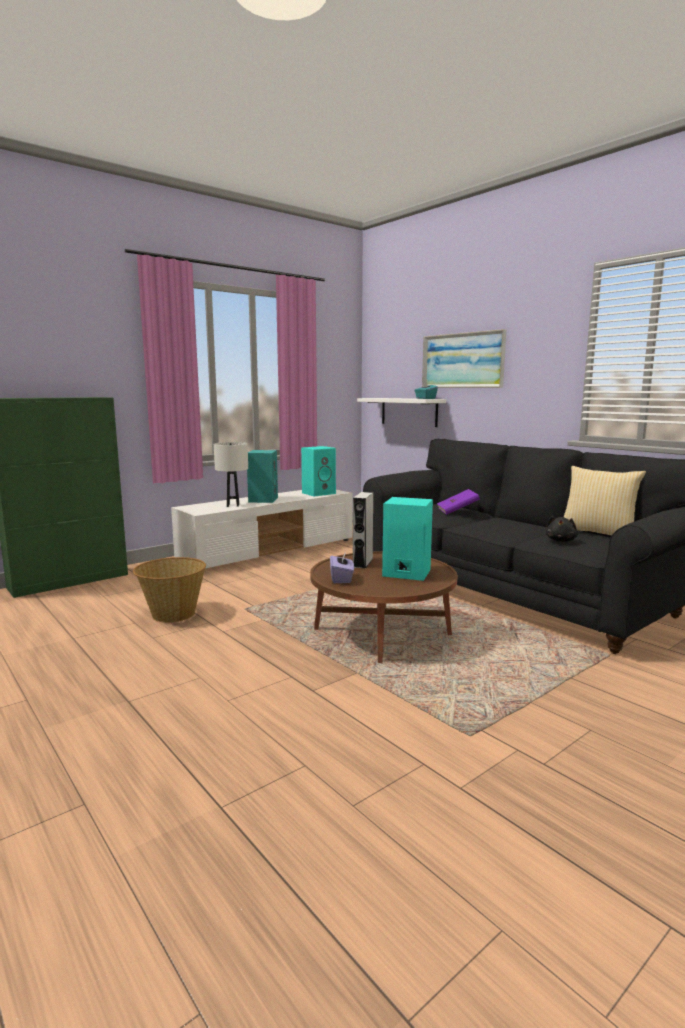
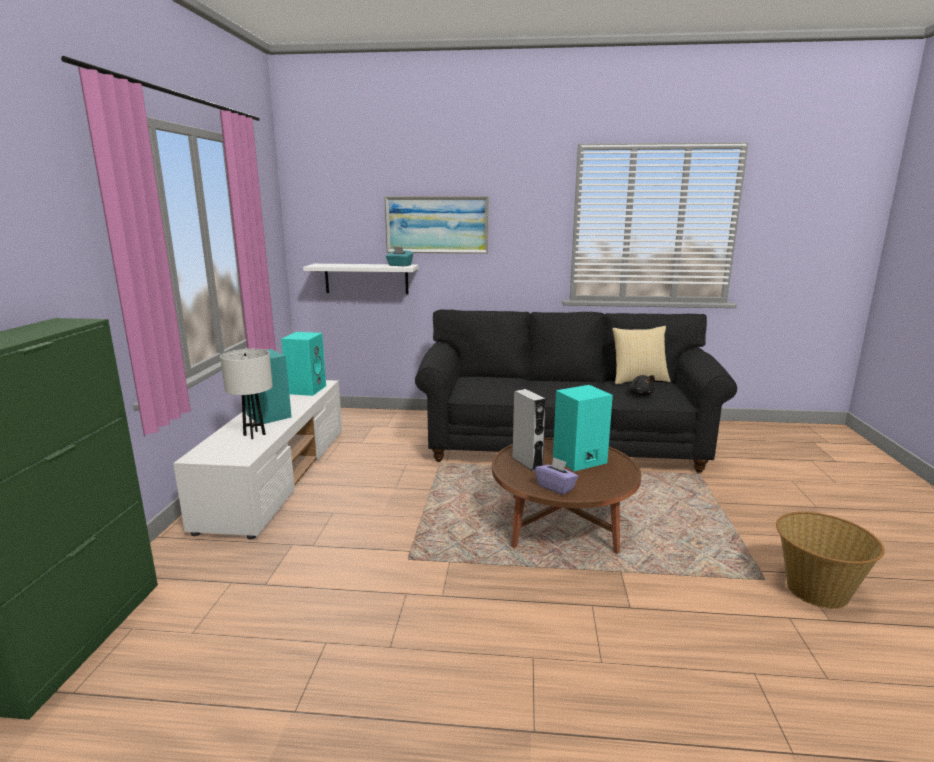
camera: 45 degrees left, 5 degrees up
(173, 614) = (346, 606): basket -> basket (816, 591)
(457, 511) = (508, 383): purple book -> none

